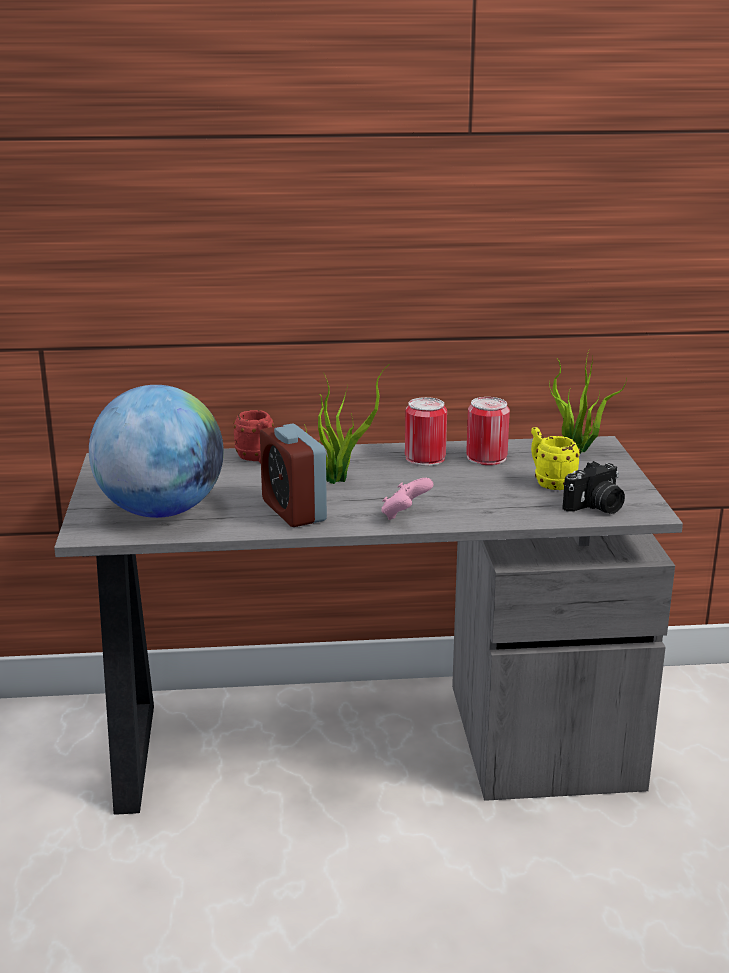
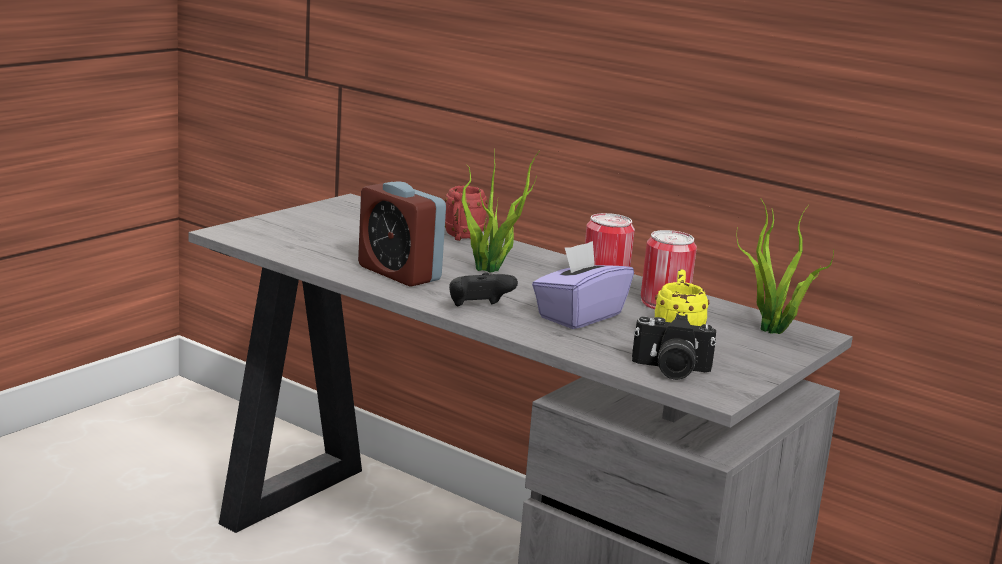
camera: 40 degrees right, 5 degrees down
(161, 511) = (306, 239): globe -> none
(293, 511) = (399, 273): alarm clock -> alarm clock turned 60 degrees counterclockwise
(404, 515) = (478, 308): pink game controller -> black game controller
(468, 491) = (579, 316): none -> purple tissue box

